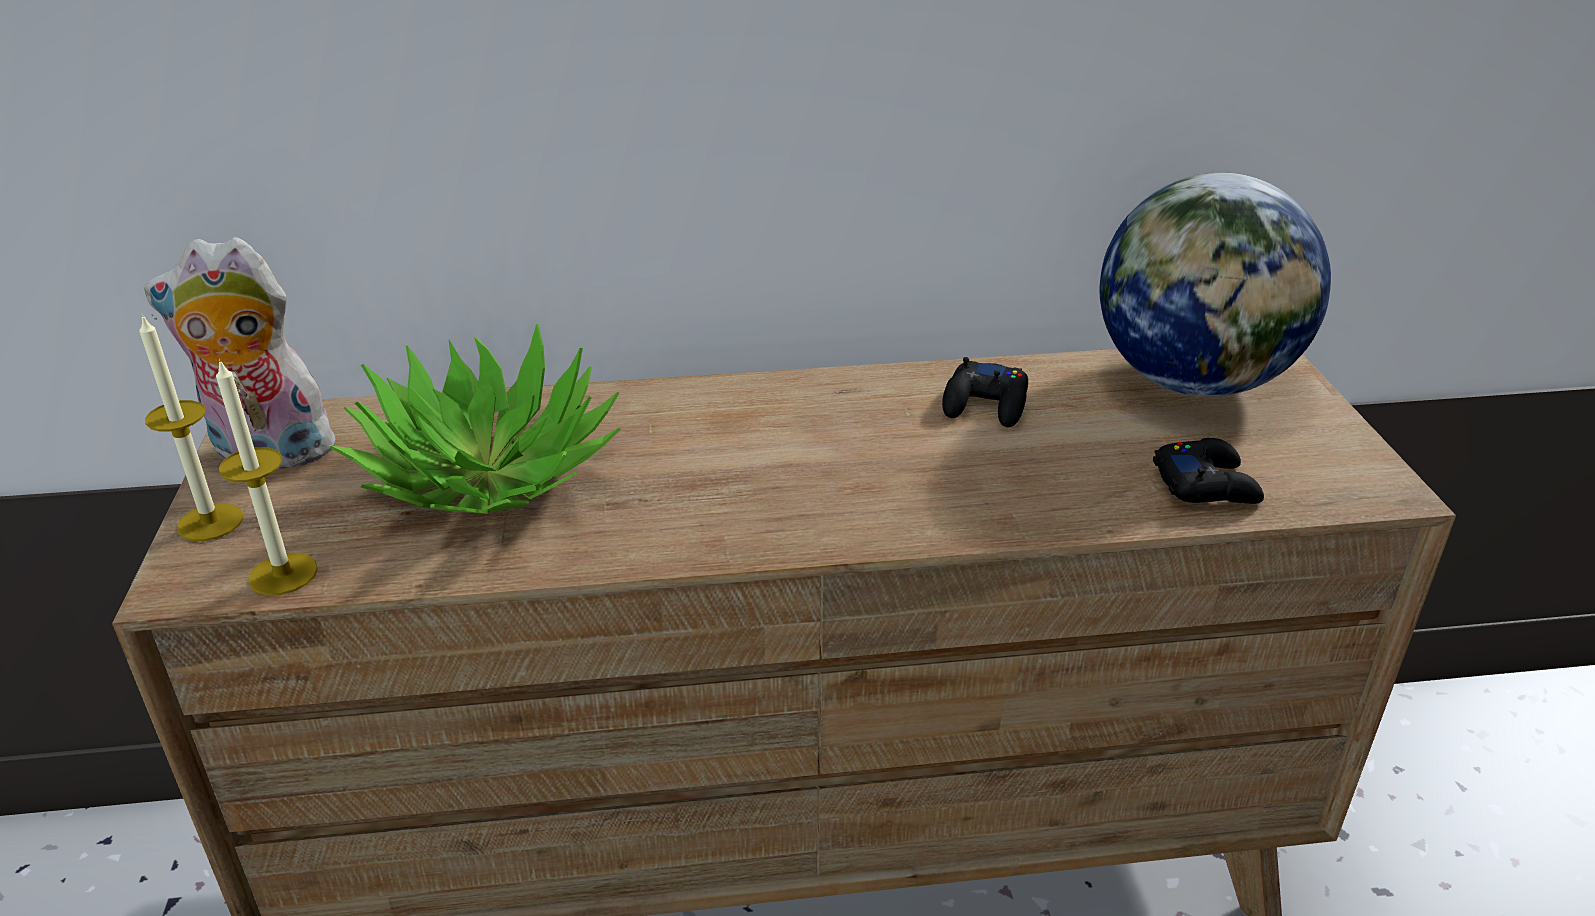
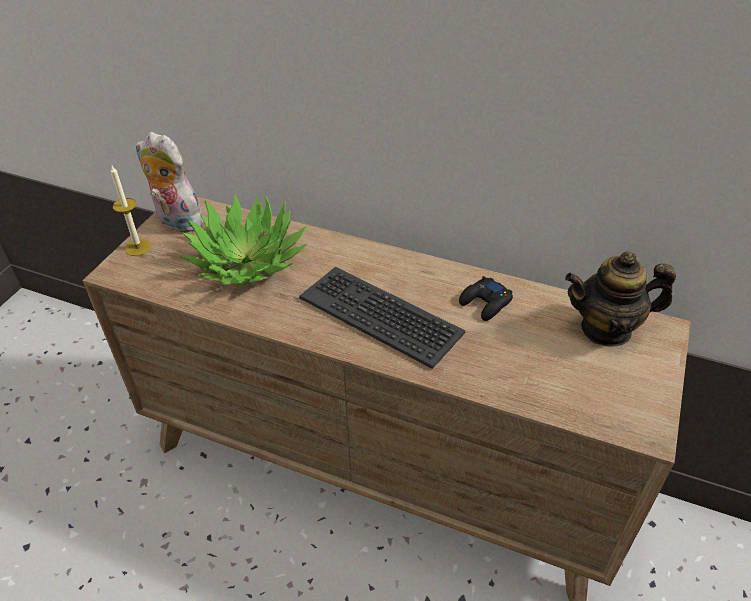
camera: 30 degrees right, 10 degrees up
(283, 574) = (145, 281): candle -> none
(830, 474) = (381, 315): none -> keyboard
(1193, 381) = (606, 329): globe -> teapot
(1206, 484) = (553, 390): black game controller -> none

